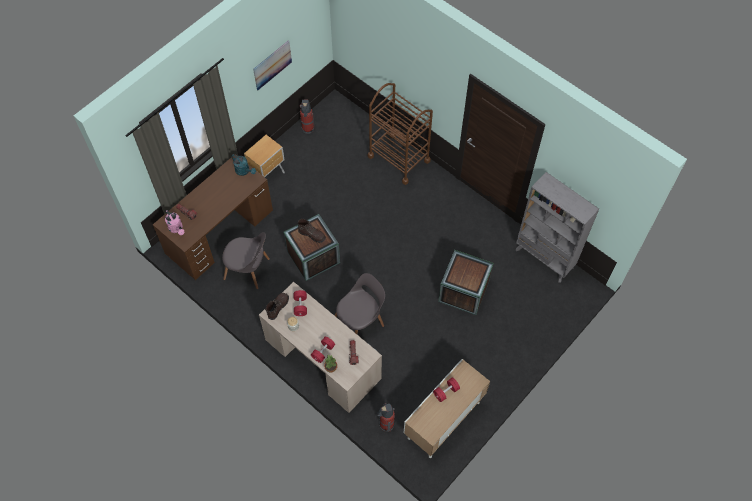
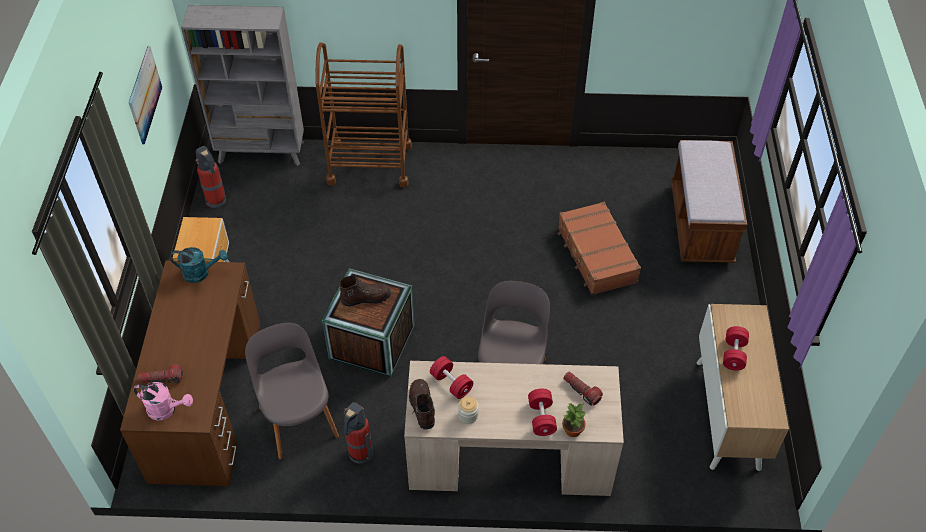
camera: 40 degrees left, 10 degrees down
(248, 270) = (298, 418): grey chair -> grey chair turned 90 degrees counterclockwise
(386, 424) = (669, 473): fire extinguisher -> fire extinguisher (359, 453)
(463, 291) = (596, 255): crate -> brown suitcase
(537, 314) = (700, 224): none -> brown bench
(544, 259) = (645, 164): grey bookcase -> grey bookcase (261, 152)

